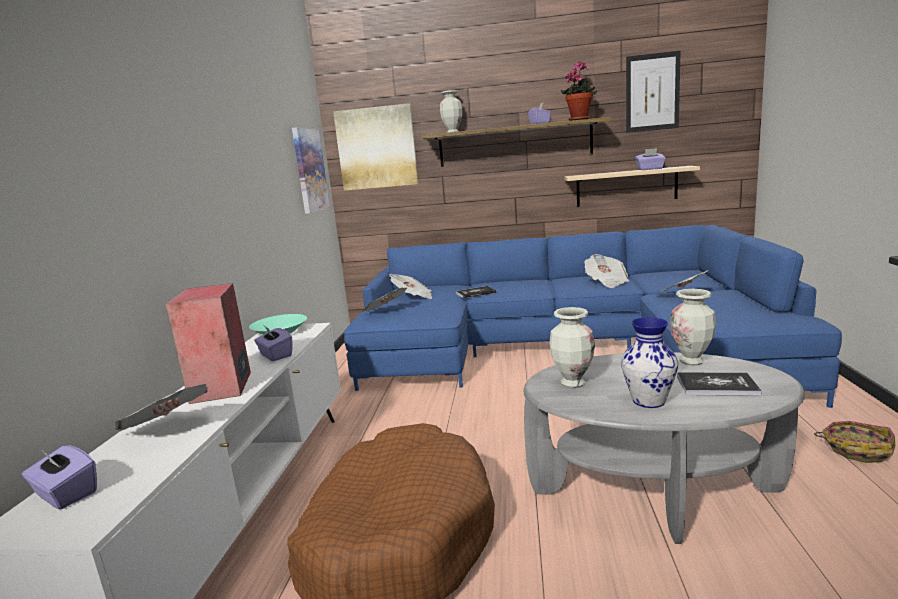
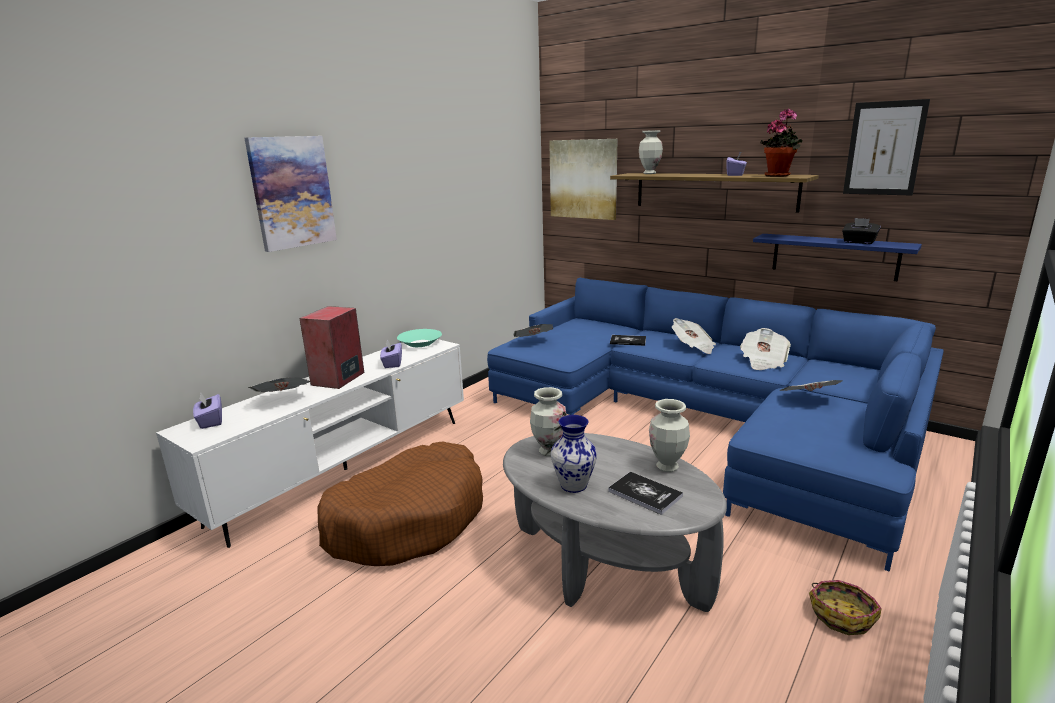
camera: 30 degrees right, 5 degrees up
(309, 170) = (510, 198): picture -> picture (292, 192)
(413, 297) = (572, 332): newspaper -> newspaper (693, 347)
(626, 186) = (834, 256): beige shelf -> blue shelf
(650, 169) = (859, 242): purple tissue box -> black tissue box

